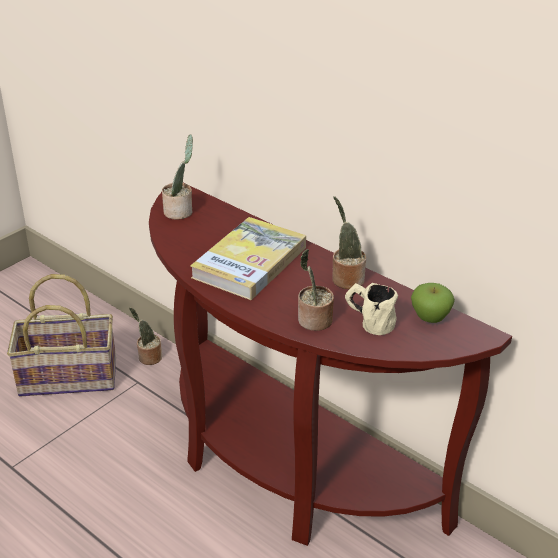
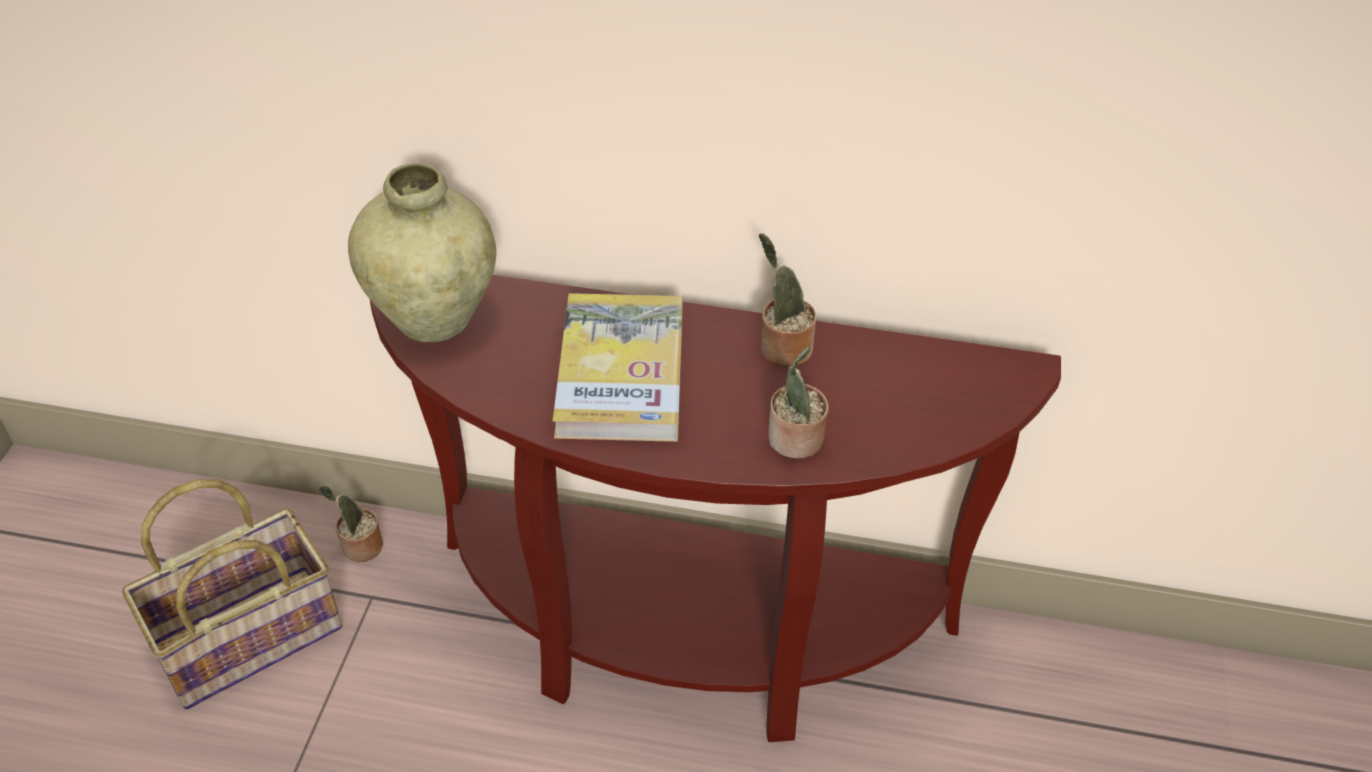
camera: 30 degrees left, 10 degrees up
(180, 211) = (434, 318): potted plant -> beige vase
(368, 322) = (869, 411): beige mug -> none
(430, 318) = (942, 370): apple -> none

